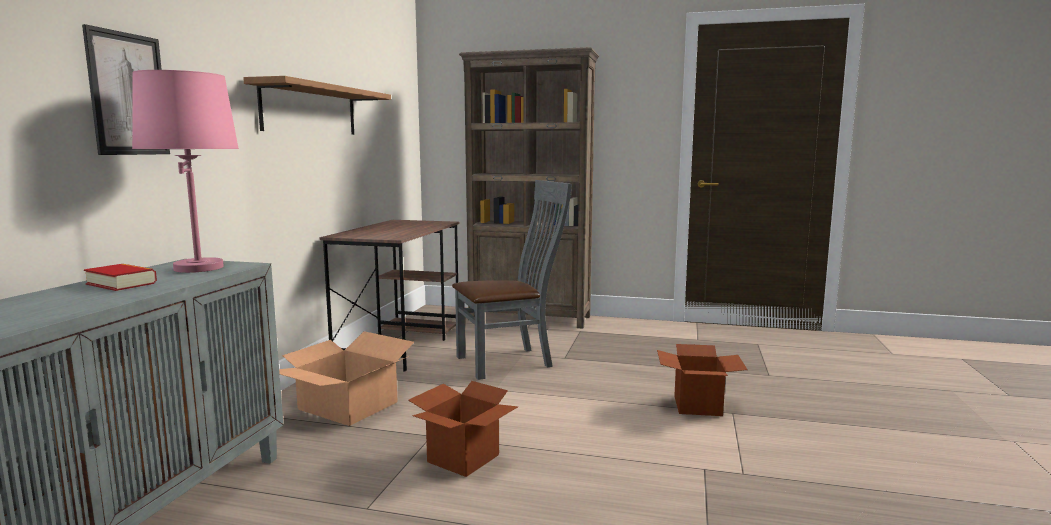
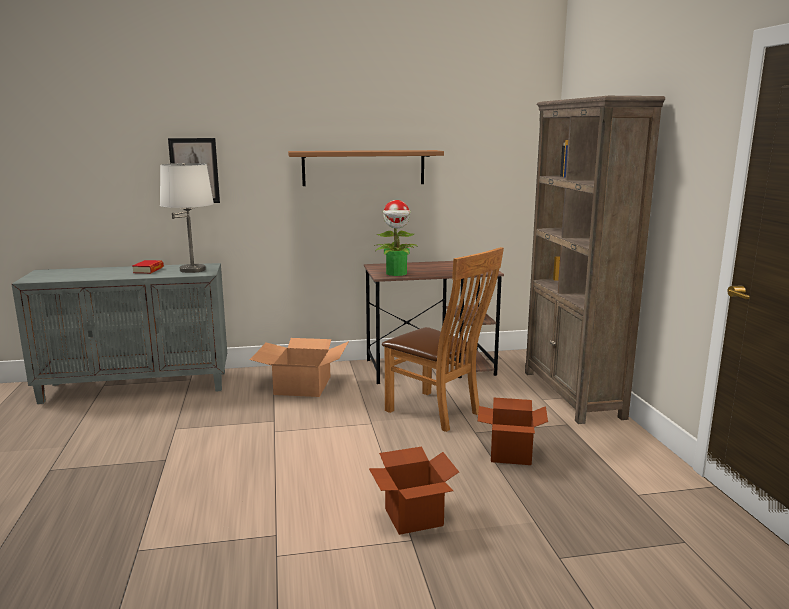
camera: 65 degrees right, 5 degrees up
(198, 268) = (192, 270): pink table lamp -> white table lamp
(394, 234) = (396, 273): none -> potted plant
(463, 458) = (246, 438): cardboard box -> cardboard box (511, 454)
(510, 361) = (438, 413): grey chair -> brown chair

